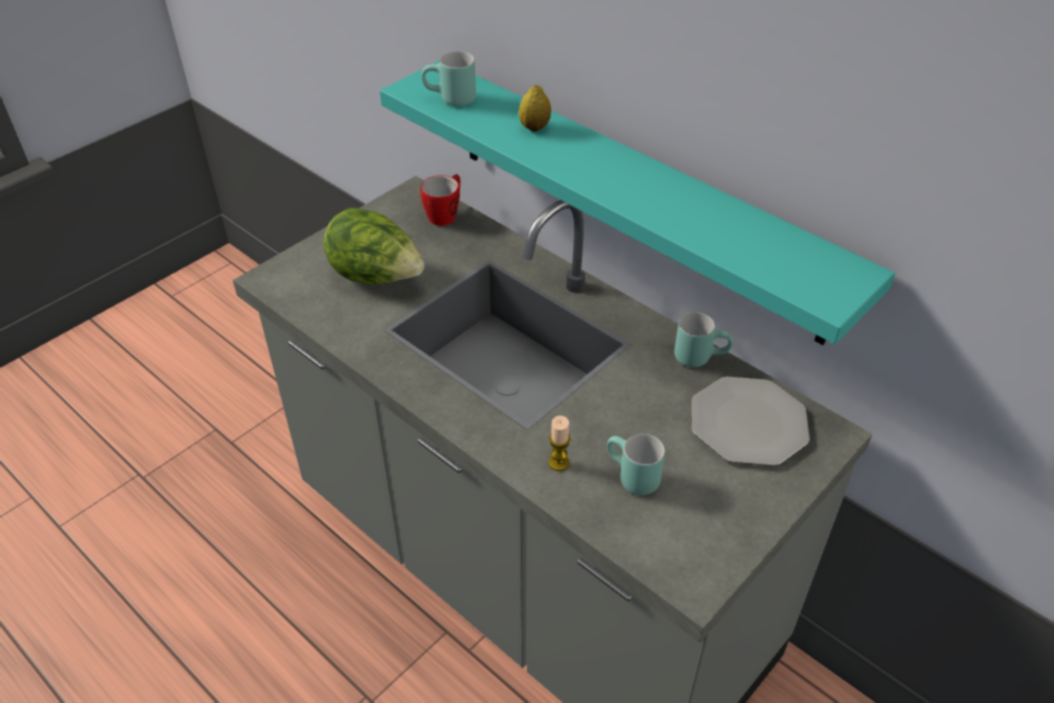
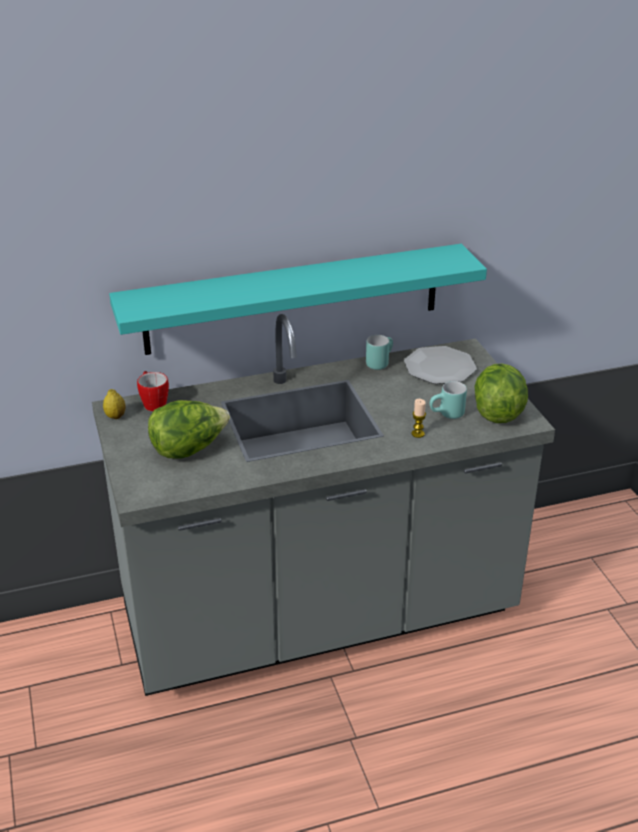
camera: 60 degrees left, 10 degrees down
(450, 100) = (167, 303): turquoise mug -> none
(534, 127) = (233, 286): lemon -> lemon (115, 416)
(690, 534) = (497, 411): none -> lettuce

